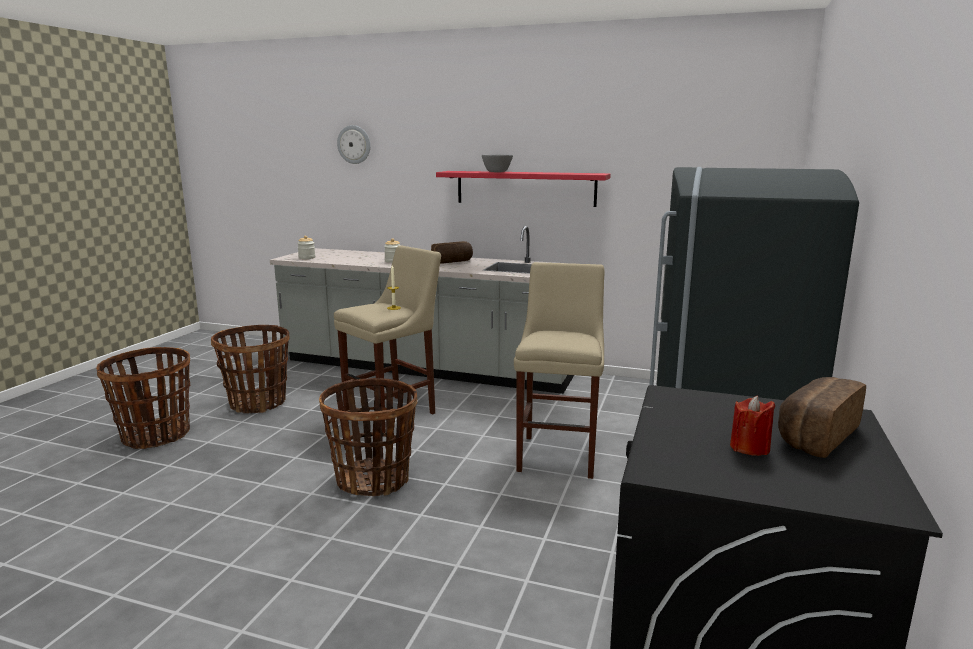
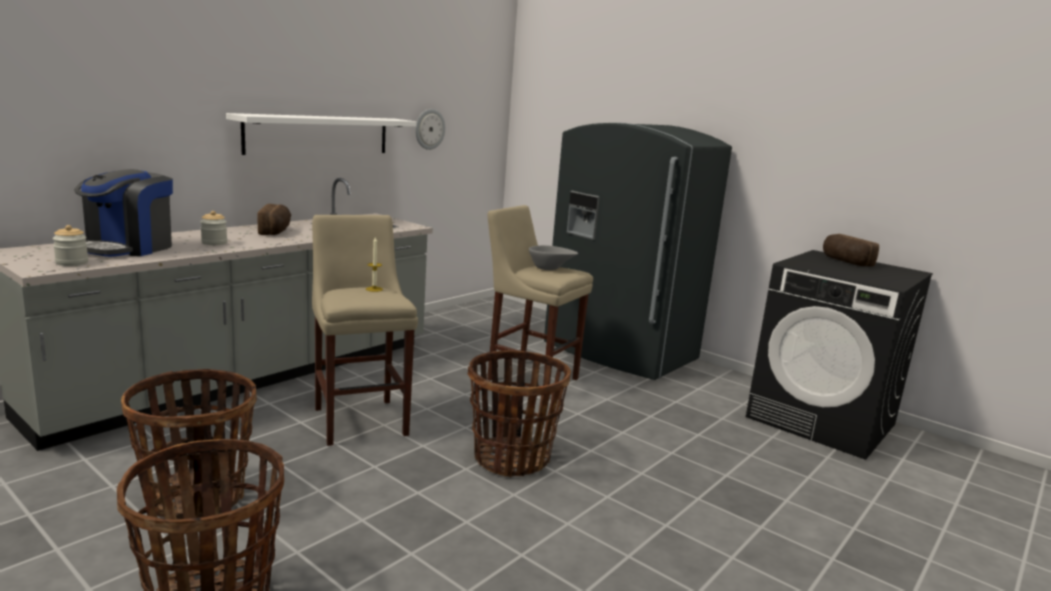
camera: 70 degrees left, 0 degrees up
(352, 256) = (128, 248): none -> coffee machine
(354, 144) = (65, 66): wall clock -> wall clock (429, 129)
(497, 172) = (304, 116): grey bowl -> grey bowl (550, 269)
(525, 188) = (319, 135): red shelf -> white shelf
(749, 448) = (862, 270): red candle -> none

